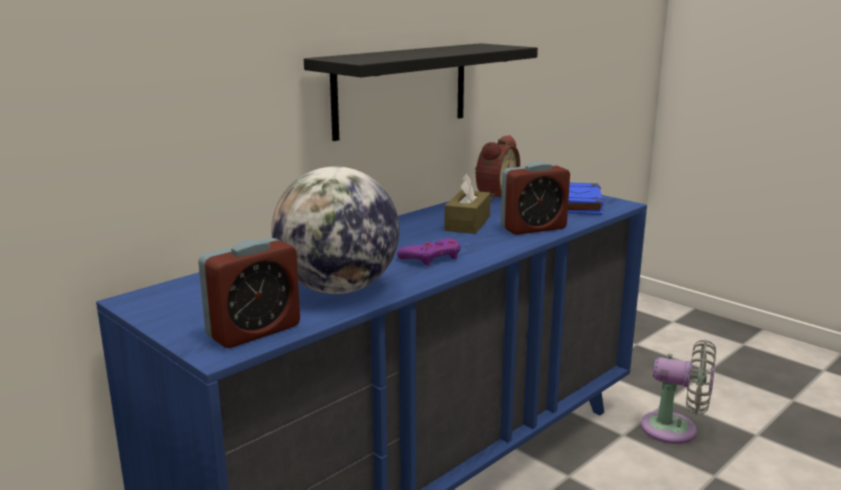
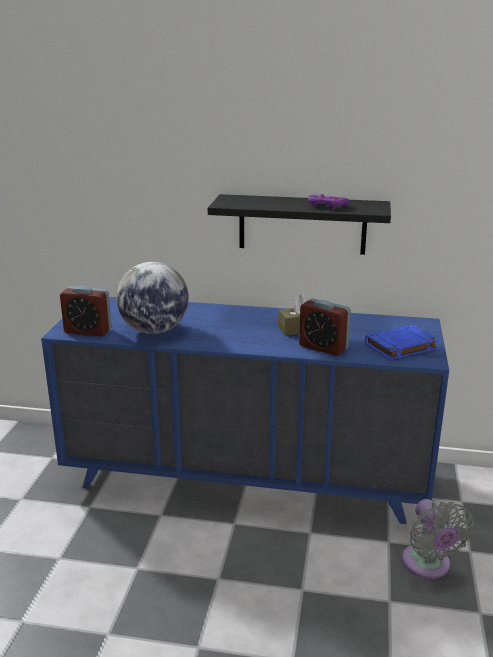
camera: 55 degrees right, 5 degrees up
(432, 257) = (227, 336): purple game controller -> purple game controller (326, 206)
(494, 195) = (375, 319): alarm clock -> none

